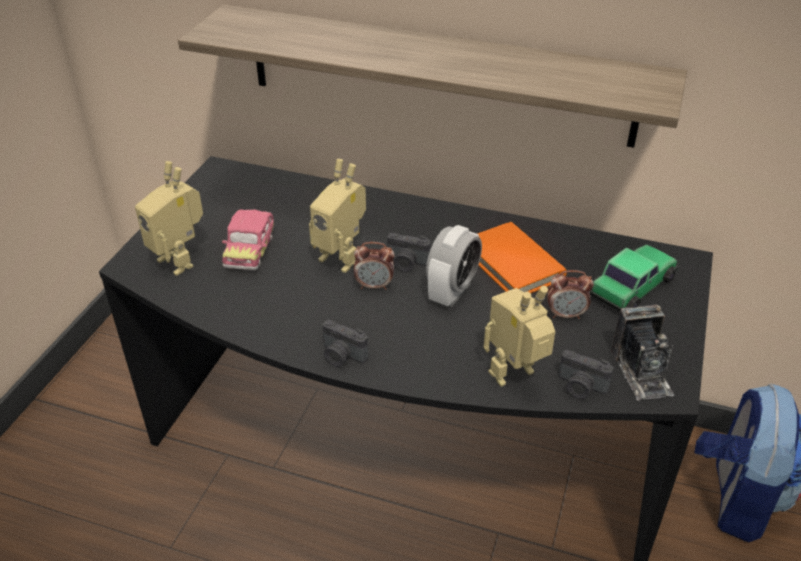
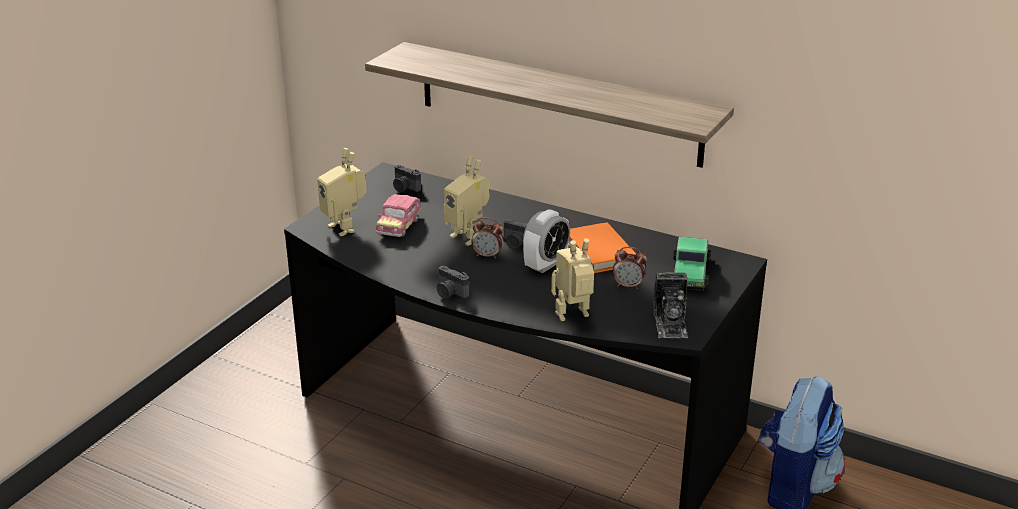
camera: 10 degrees right, 10 degrees down
(580, 387) = (620, 327): camera -> camera (405, 188)
(632, 285) = (690, 273): toy car -> toy car turned 135 degrees clockwise

